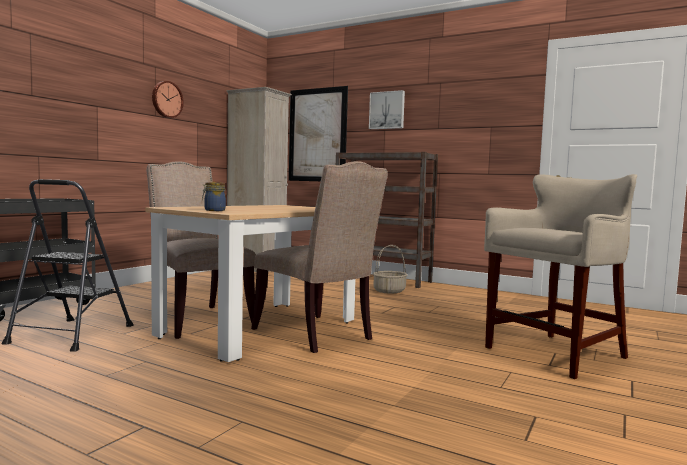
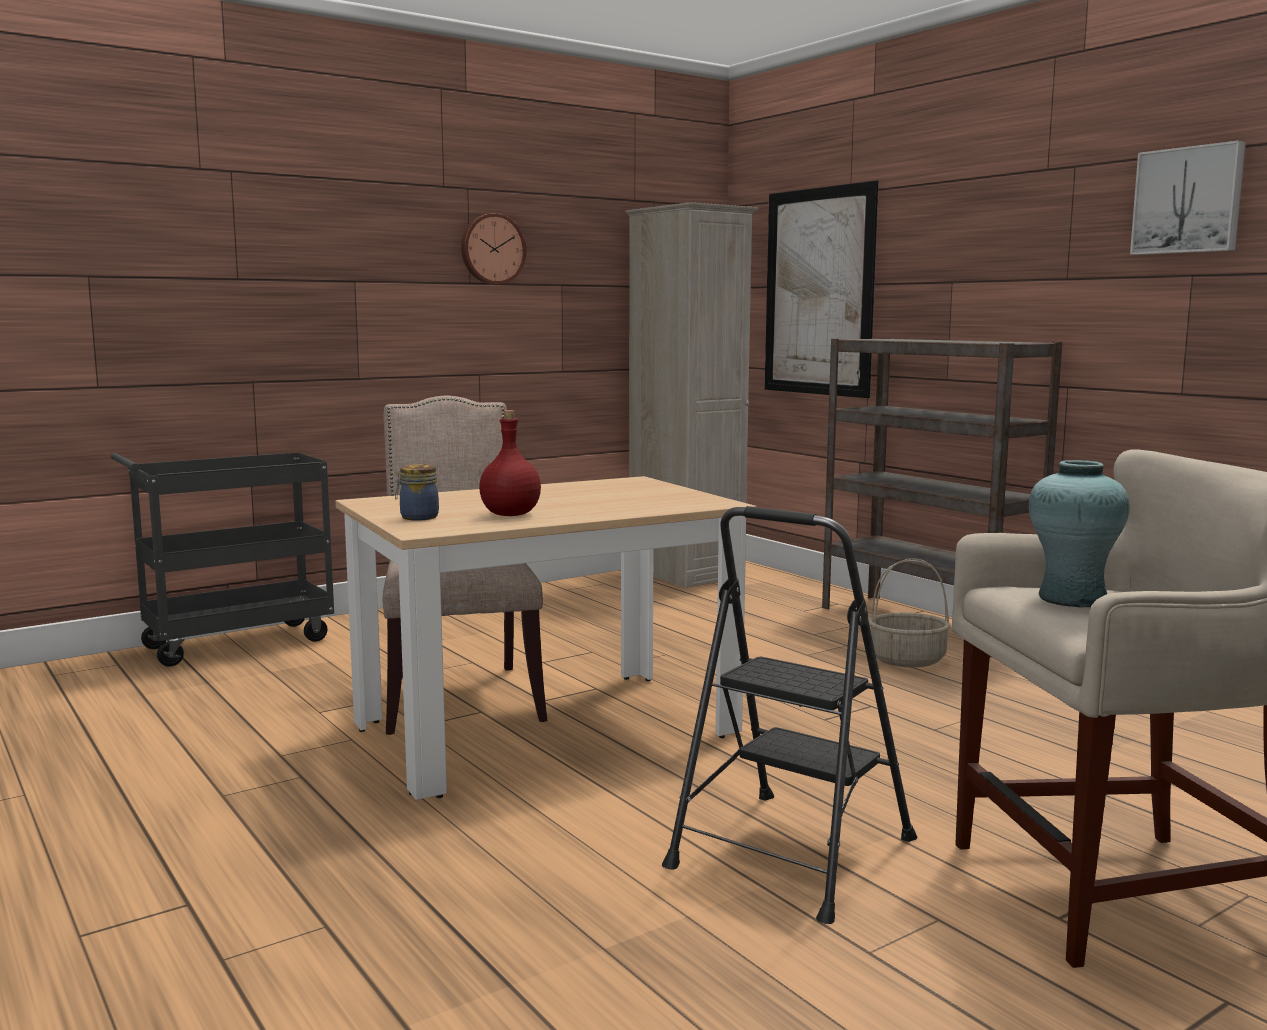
camera: 25 degrees right, 5 degrees up
(69, 334) = (243, 704): black step ladder -> black step ladder (788, 853)
(260, 210) = (511, 514): none -> red bottle
(317, 335) = (632, 759): beige chair -> none
(387, 110) = (957, 236): picture -> picture (1188, 200)
(546, 228) = (1071, 599): none -> turquoise vase

